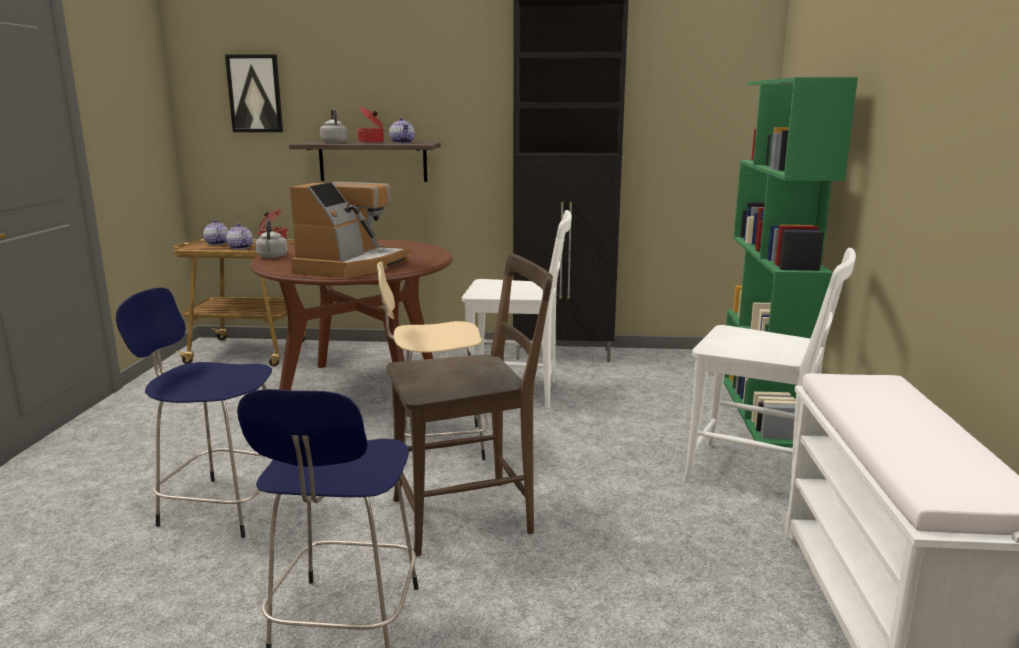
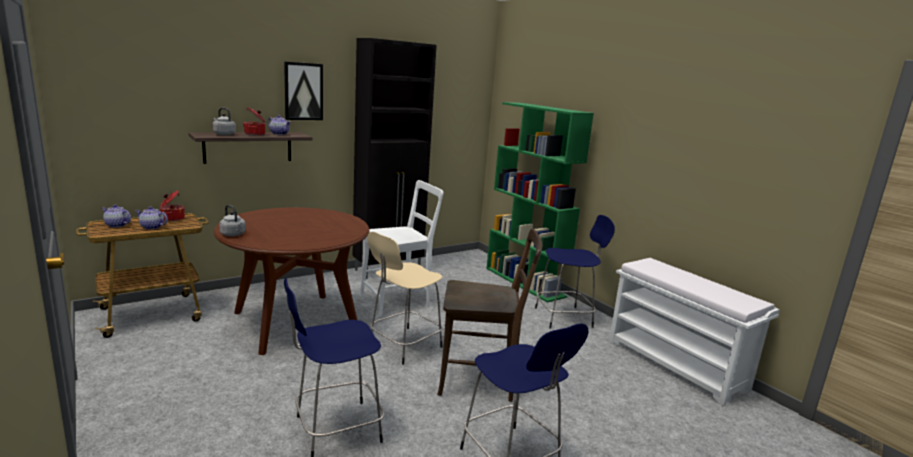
camera: 40 degrees left, 0 degrees up
(255, 93) = (140, 91): picture -> picture (303, 91)
(352, 266) = (316, 235): coffee machine -> none
(470, 515) = (481, 380): brown chair -> brown chair turned 60 degrees clockwise
(756, 475) = (565, 317): white chair -> blue stool

